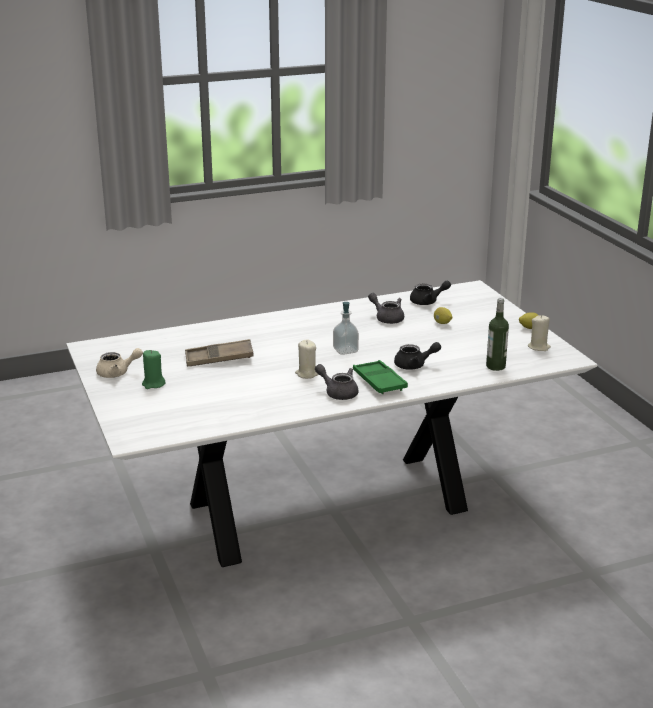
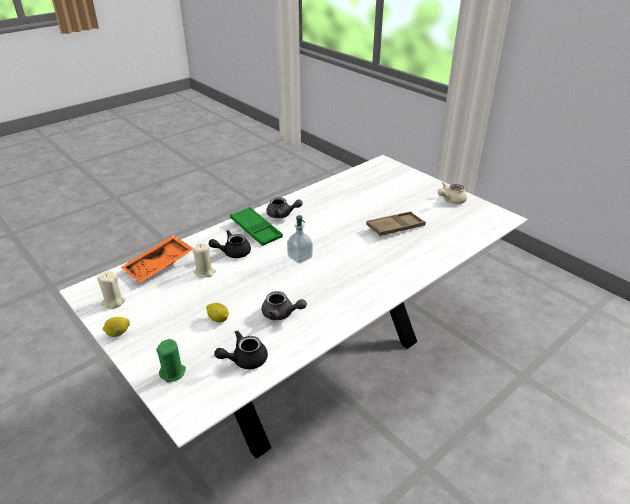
camera: 160 degrees right, 10 degrees up
(153, 384) = (415, 197): green candle -> green candle (173, 372)
(306, 374) = (316, 226): beige candle -> beige candle (205, 272)
(495, 366) = (159, 266): bottle -> orange tray

